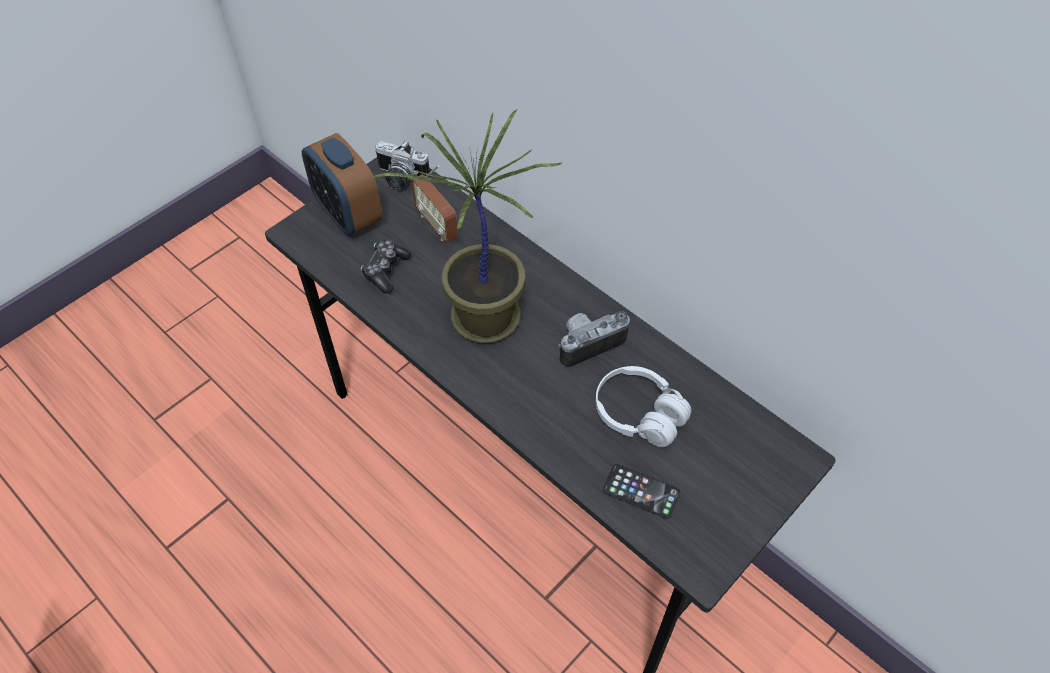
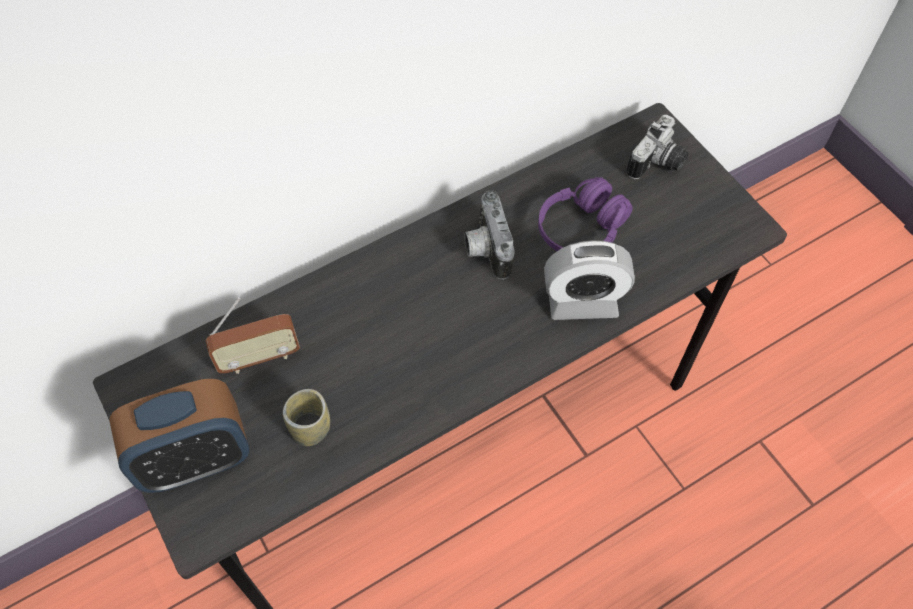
camera: 75 degrees left, 5 degrees up
(386, 270) = (311, 429): game controller -> cup
(399, 179) = (159, 386): camera -> camera (658, 164)
(482, 317) = (418, 338): potted plant -> none
(557, 429) = (582, 302): none -> alarm clock
(639, 414) = (581, 229): white headphones -> purple headphones
(641, 491) = (666, 251): phone -> none

